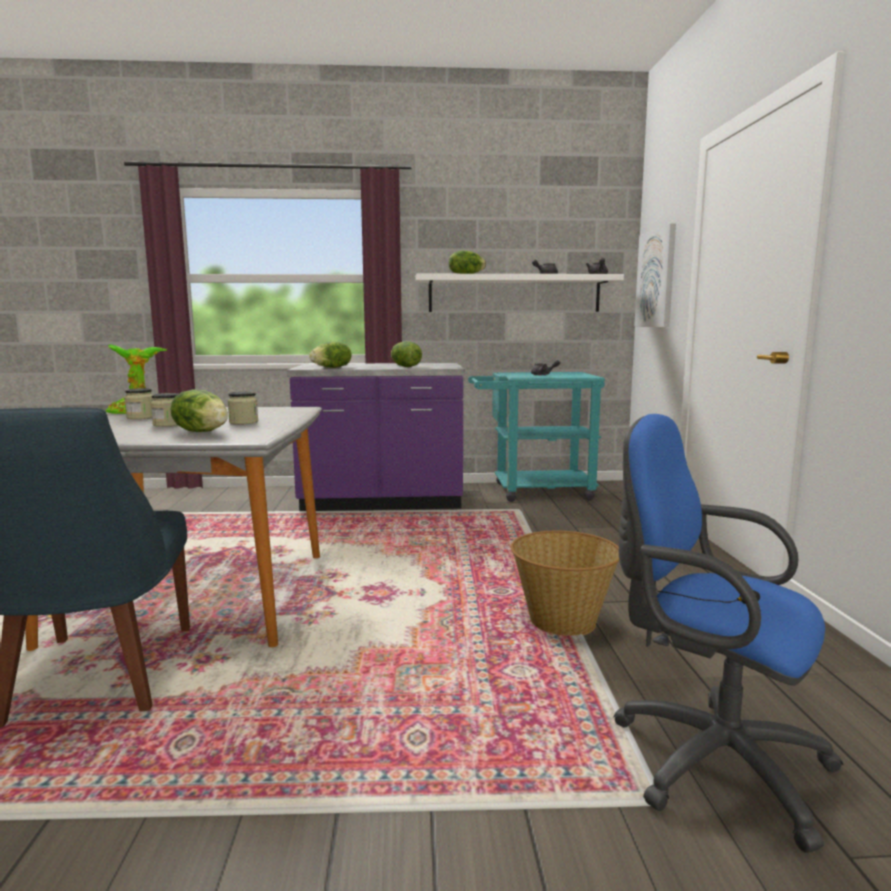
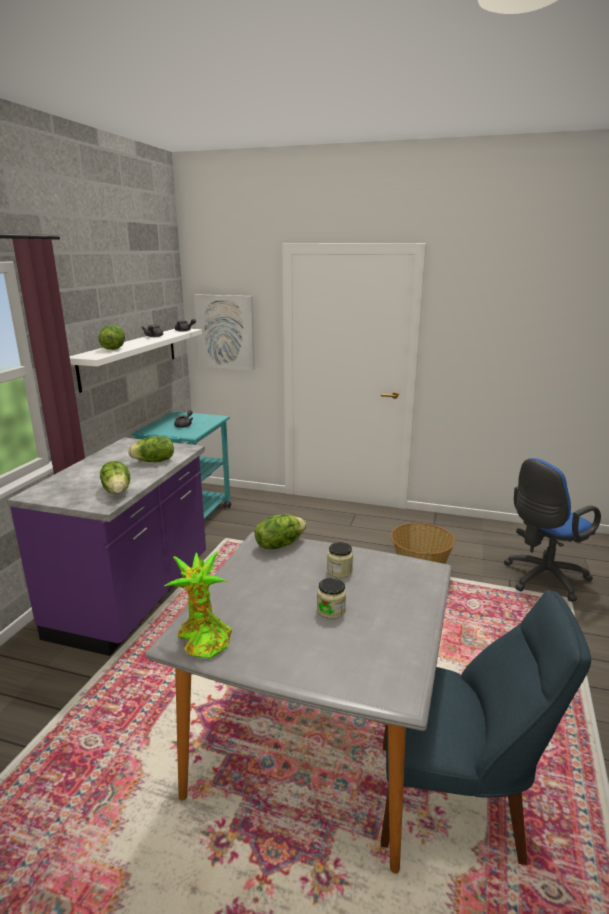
camera: 70 degrees left, 10 degrees up
(141, 417) = (265, 630): jar -> none
(202, 431) = (385, 591): lettuce -> lettuce (279, 544)

